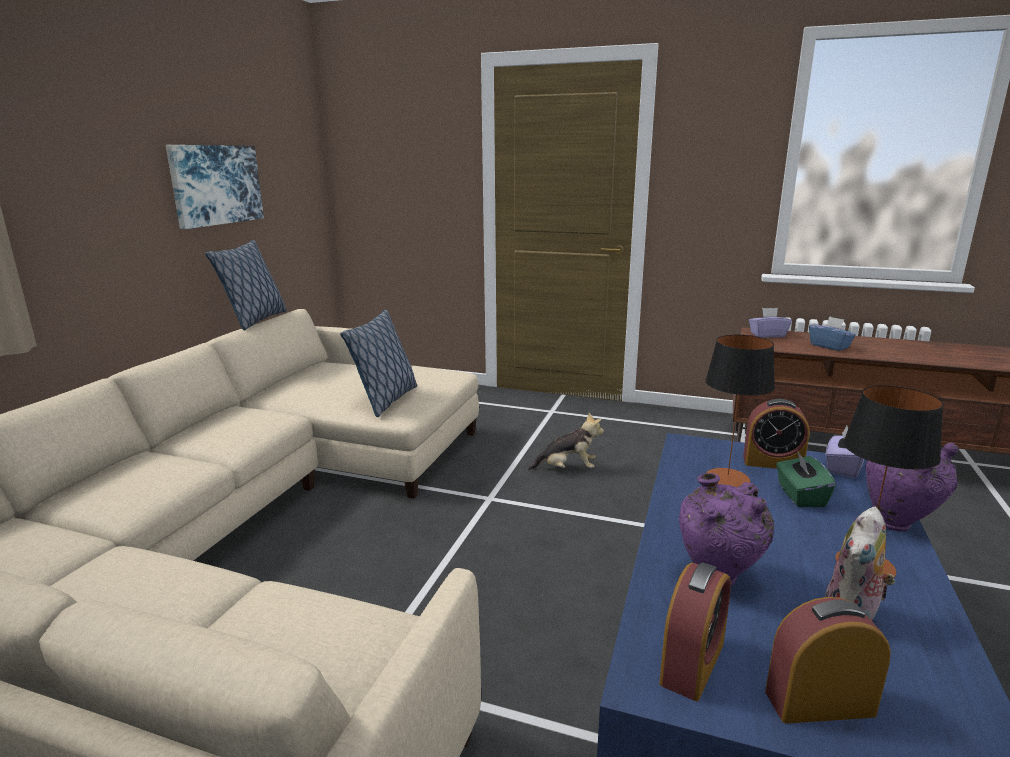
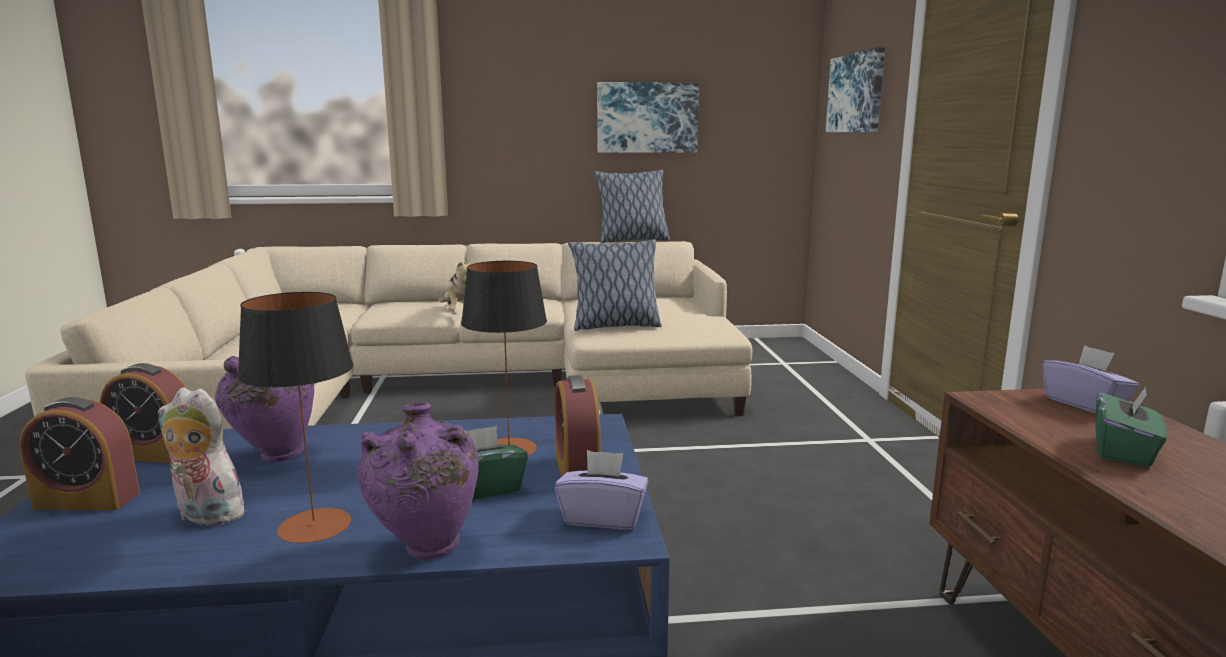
camera: 65 degrees right, 5 degrees down
(400, 159) = (856, 93): none -> picture
(567, 469) = (719, 475): plush toy -> plush toy (459, 312)
(819, 703) = (87, 500): alarm clock -> alarm clock turned 120 degrees clockwise
(829, 346) = (1123, 451): blue tissue box -> green tissue box

